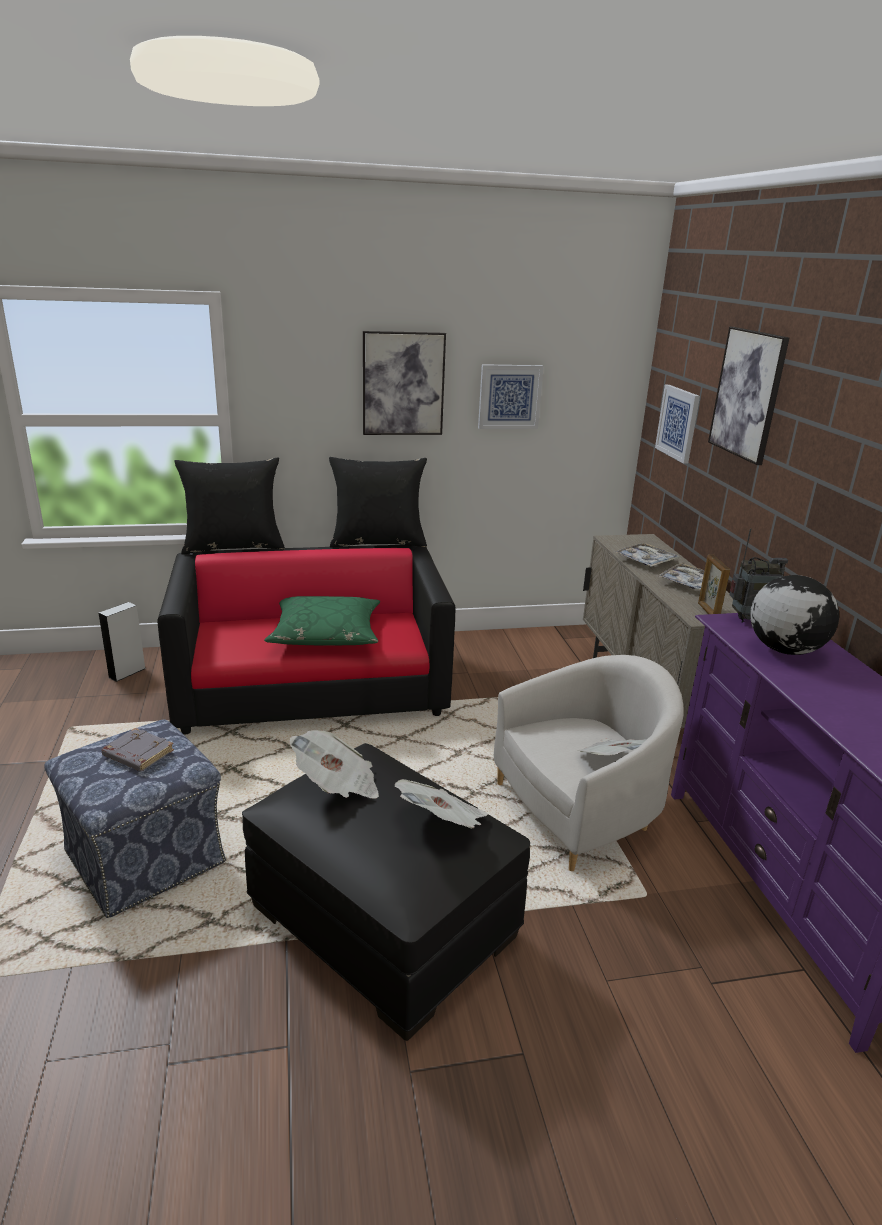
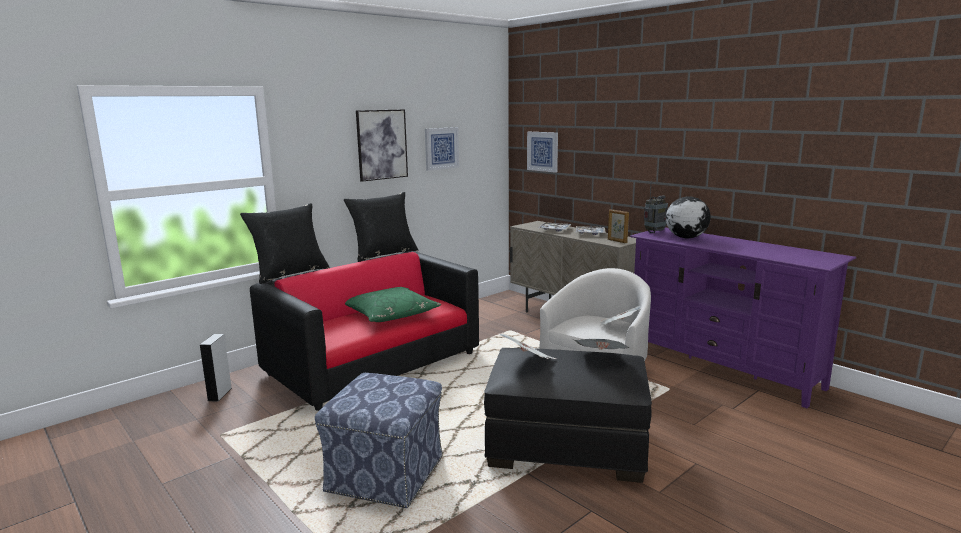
camera: 30 degrees left, 10 degrees down
(137, 754) = (381, 388): grey book -> none
(747, 394) = (597, 123): picture -> none

